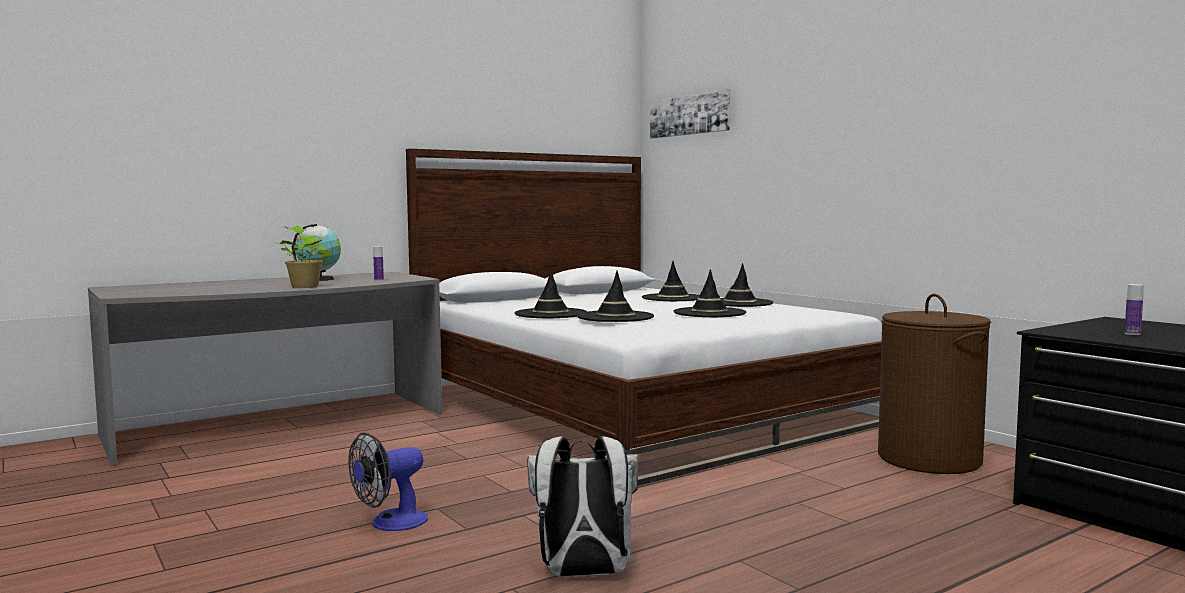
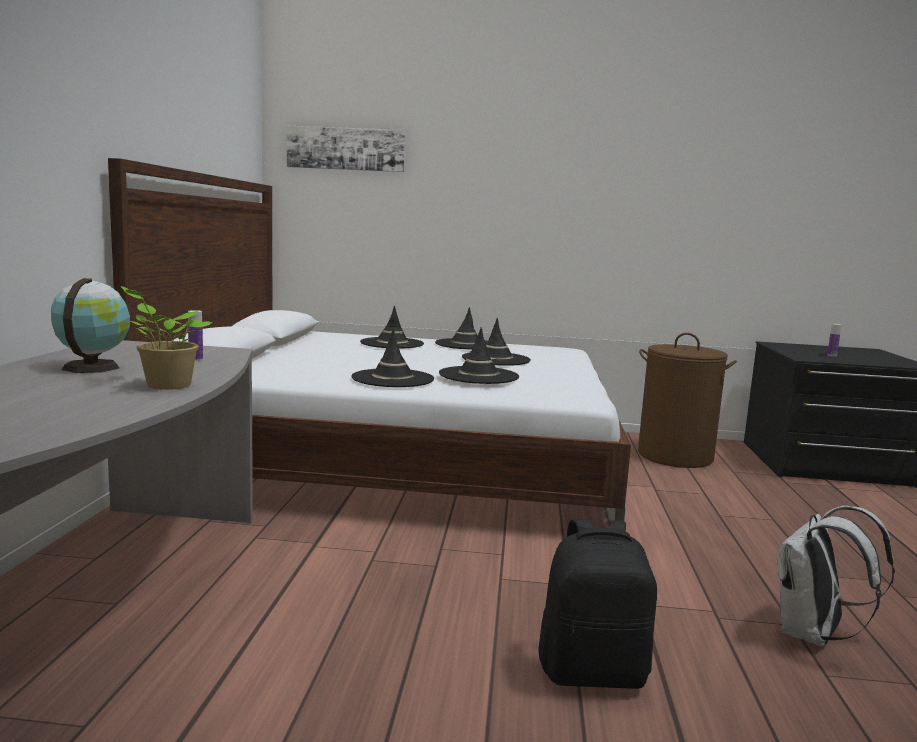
camera: 50 degrees left, 5 degrees up
(390, 523) = (593, 671): fan -> black backpack

